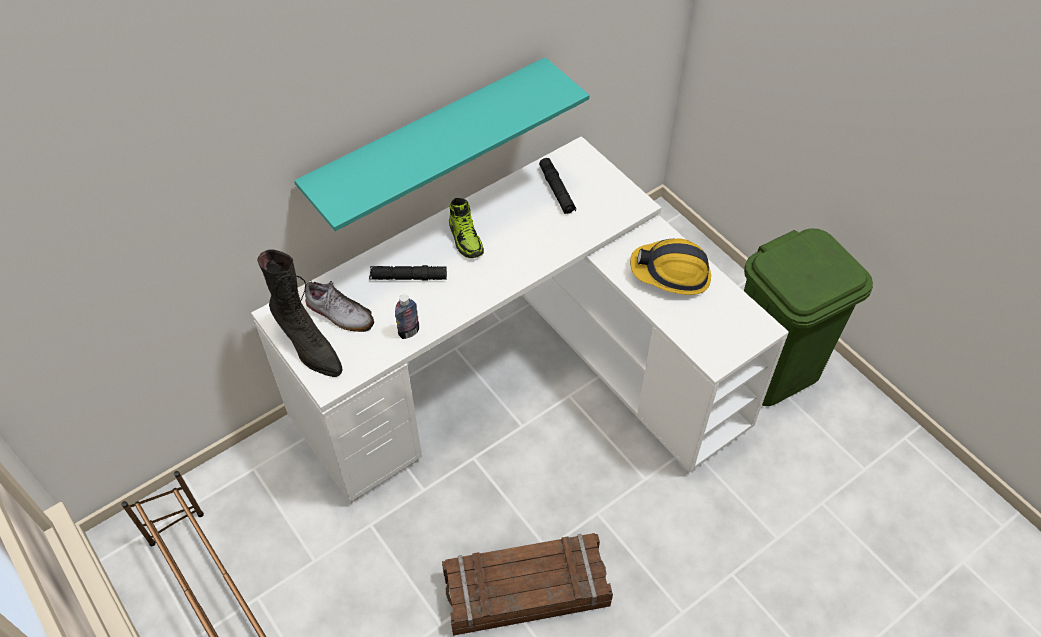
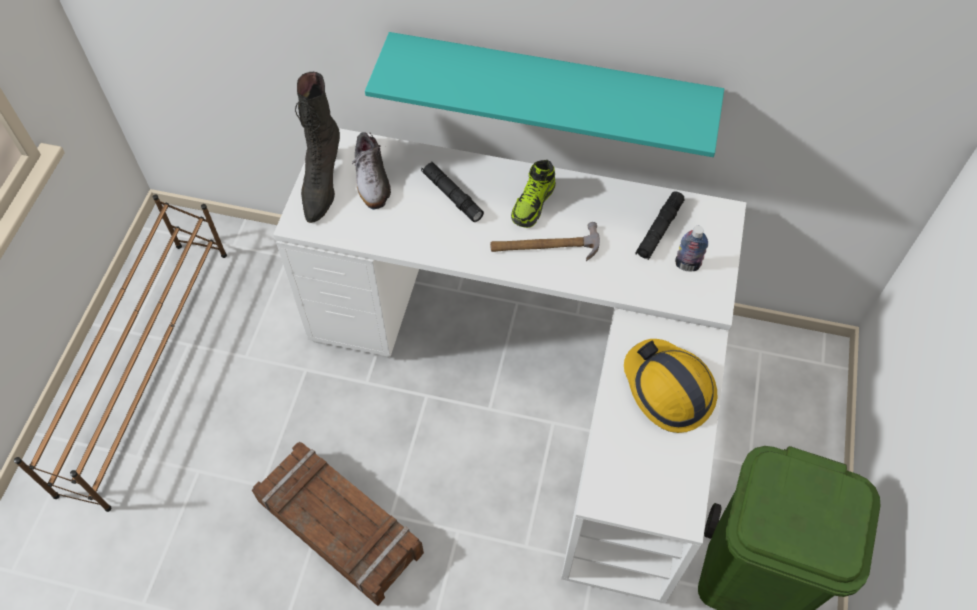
camera: 50 degrees right, 5 degrees up
(409, 332) = (397, 237): bottle -> bottle (687, 265)
(506, 256) = (544, 246): none -> hammer

